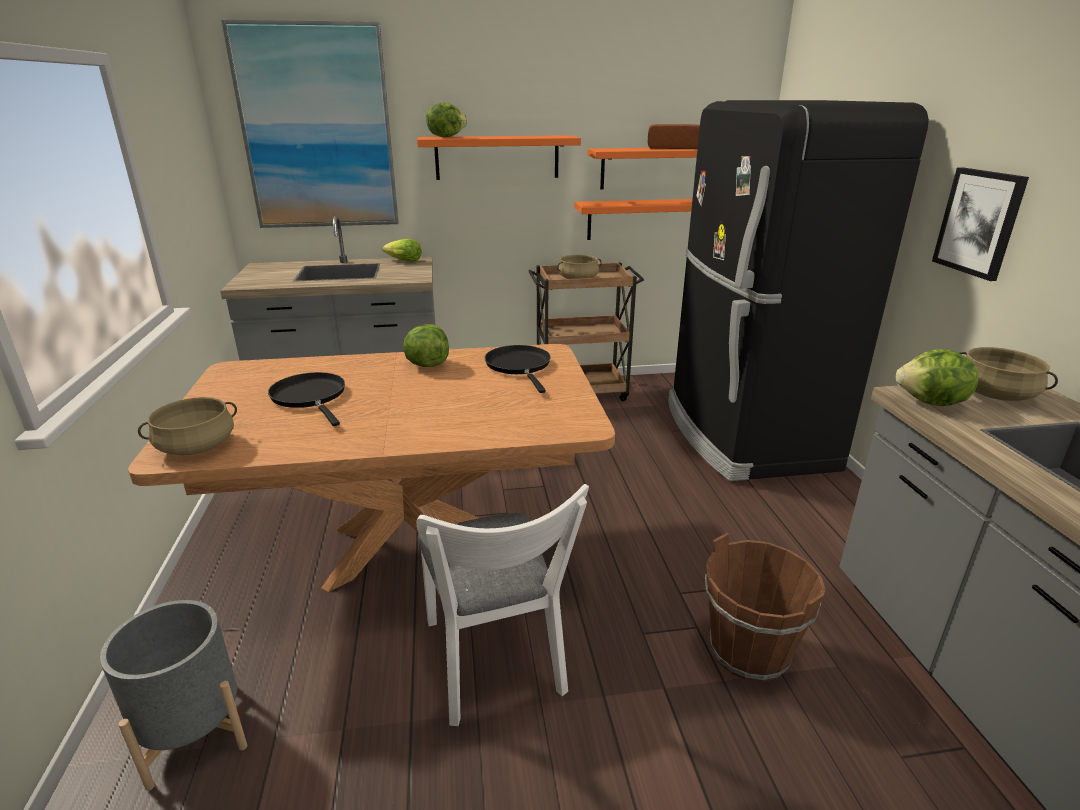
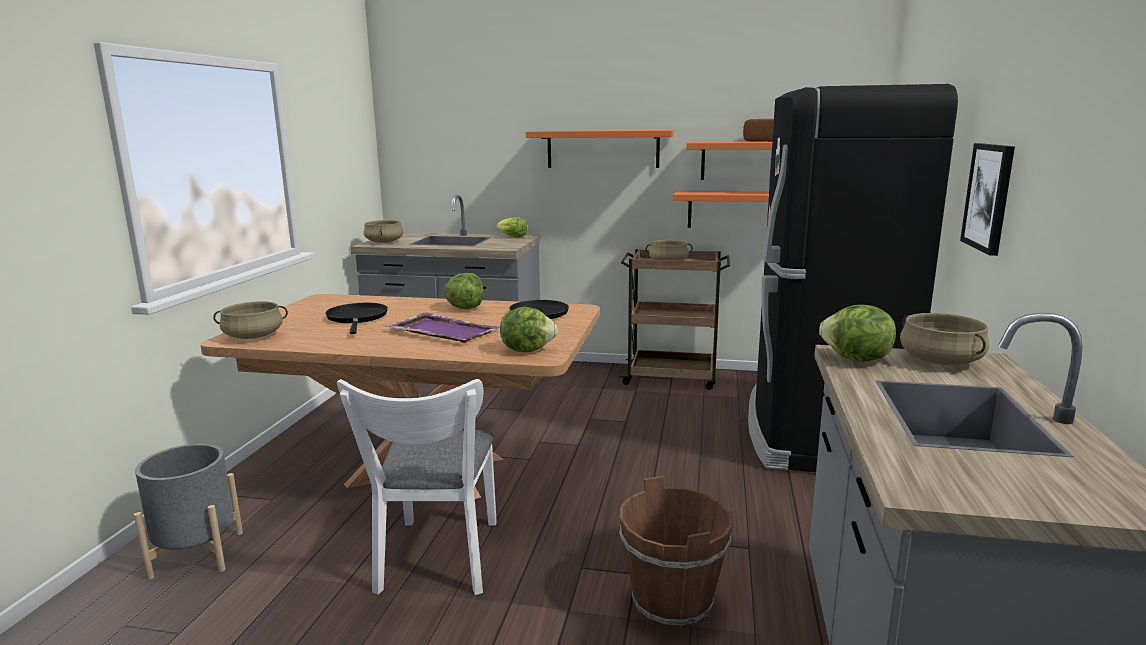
camera: 20 degrees right, 10 degrees down
(258, 280) = (384, 242): none -> beige cooking pot
(317, 129) = (454, 124): picture -> none
(435, 403) = (442, 331): none -> purple tray
(446, 137) = (555, 130): lettuce -> lettuce (527, 350)

